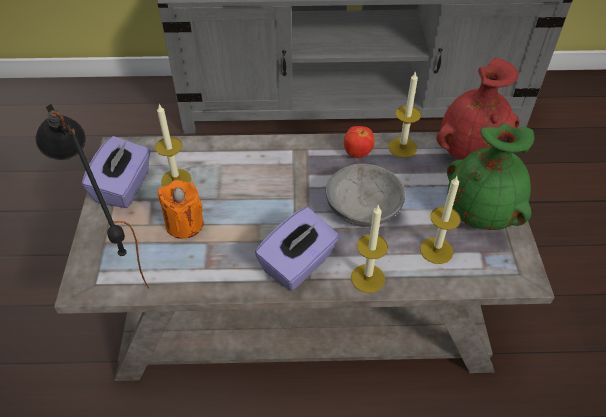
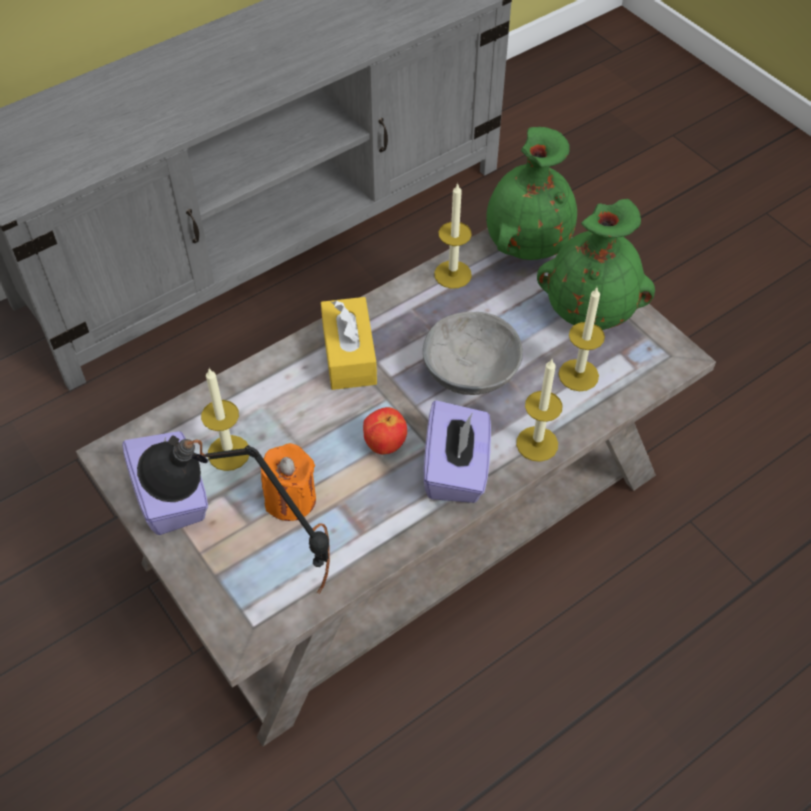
camera: 35 degrees left, 5 degrees up
(295, 161) = (349, 354): none -> yellow tissue box
(358, 154) = (411, 307): apple -> apple (385, 444)
(470, 152) = (526, 243): red vase -> green vase

